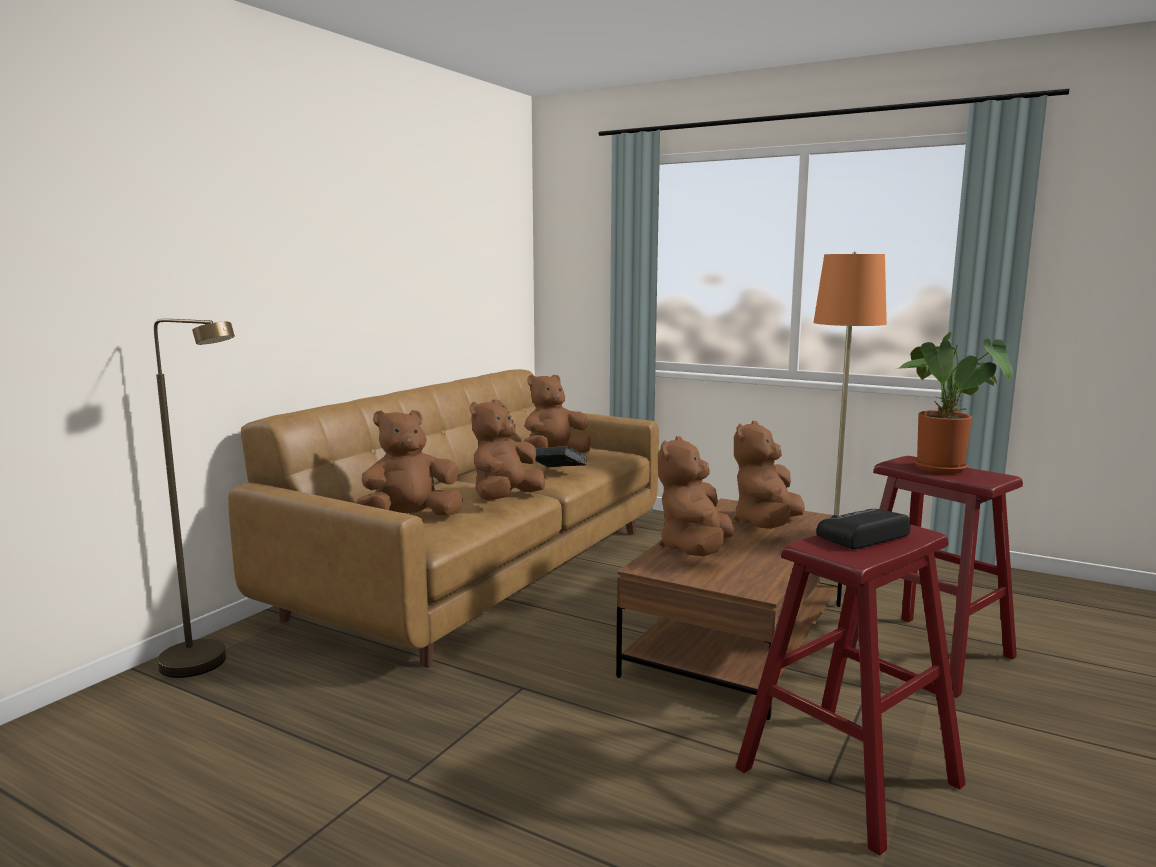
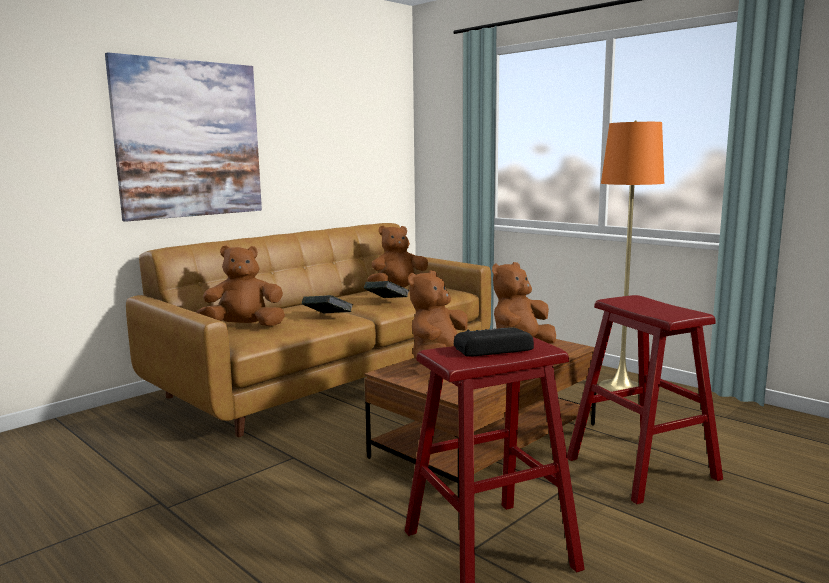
camera: 15 degrees right, 0 degrees up
(206, 666) = (99, 421): brown floor lamp -> none
(296, 264) = (189, 139): none -> picture
(505, 499) = (327, 318): brown plush toy -> book
(944, 469) = (650, 306): potted plant -> none

